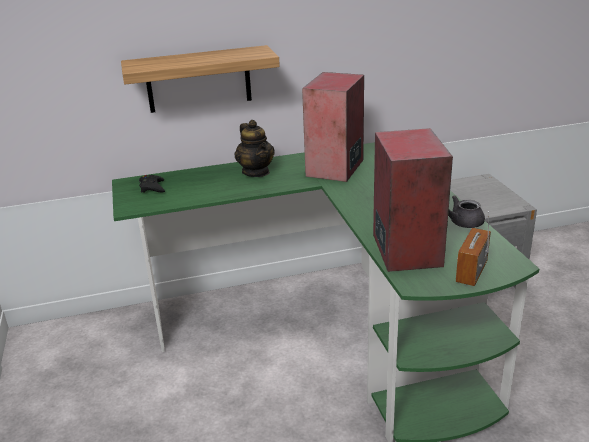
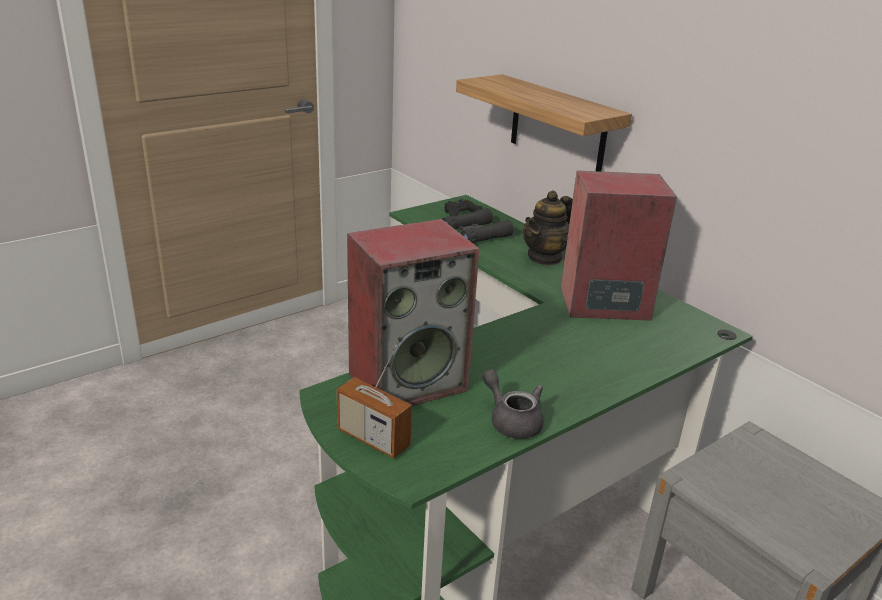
camera: 65 degrees right, 0 degrees up
(194, 188) = (476, 233): none -> black binoculars
(471, 272) = (373, 438): radio -> radio turned 150 degrees counterclockwise

